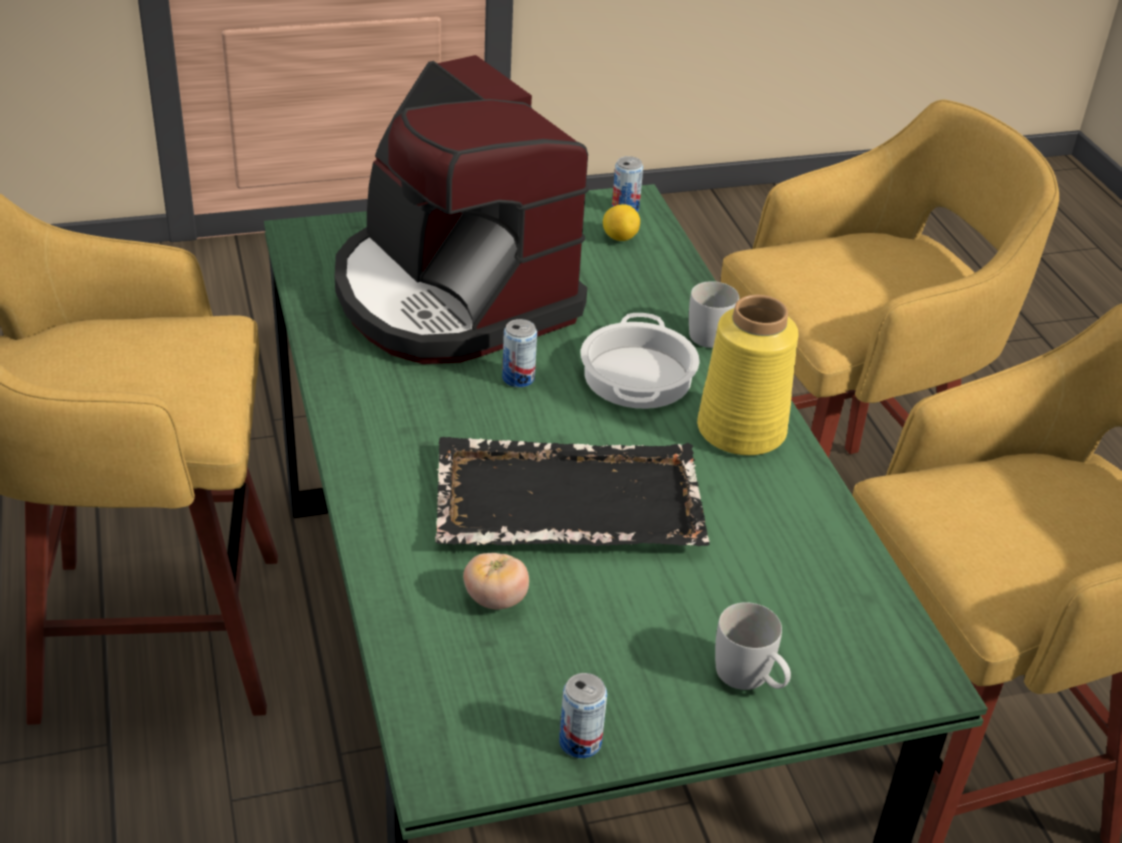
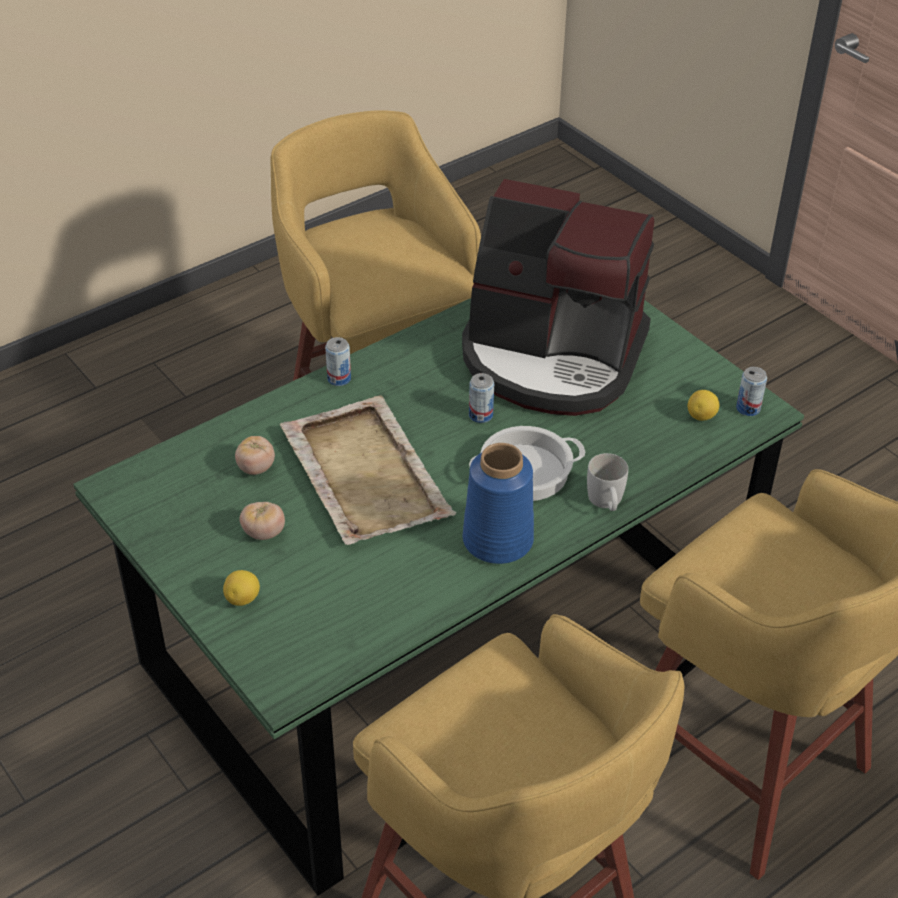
camera: 70 degrees right, 5 degrees up
(451, 296) = (552, 357): coffee machine -> coffee machine turned 105 degrees counterclockwise
(566, 501) = (365, 473): black tray -> beige tray
(580, 742) = (156, 535): can -> can (339, 379)
(631, 625) = (264, 533): none -> tomato
(742, 429) = (499, 540): yellow vase -> blue vase
(750, 678) = (243, 599): white mug -> lemon

